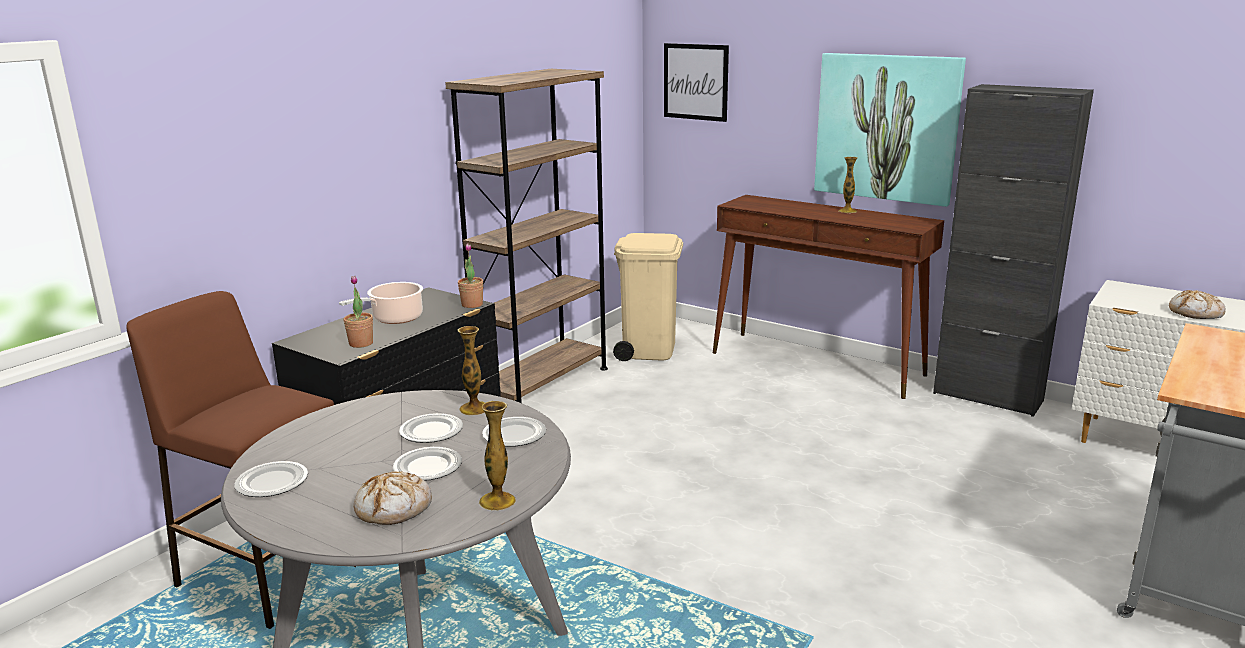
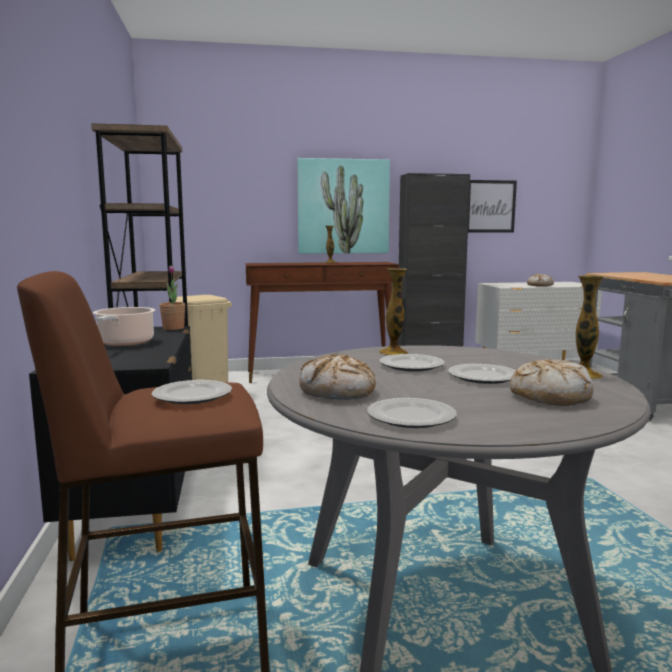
camera: 45 degrees left, 10 degrees down
(312, 440) = (338, 392): none -> bread
(361, 343) = (142, 356): potted plant -> none
(515, 435) = (468, 354): plate -> plate (193, 396)
(695, 82) = (192, 182): picture -> picture (490, 206)

